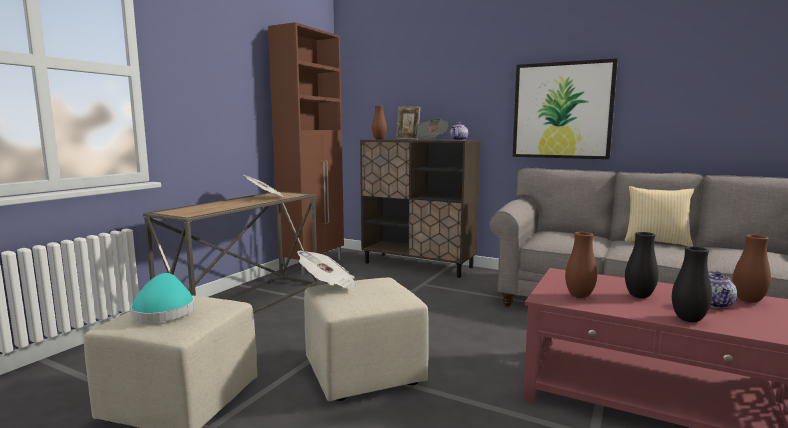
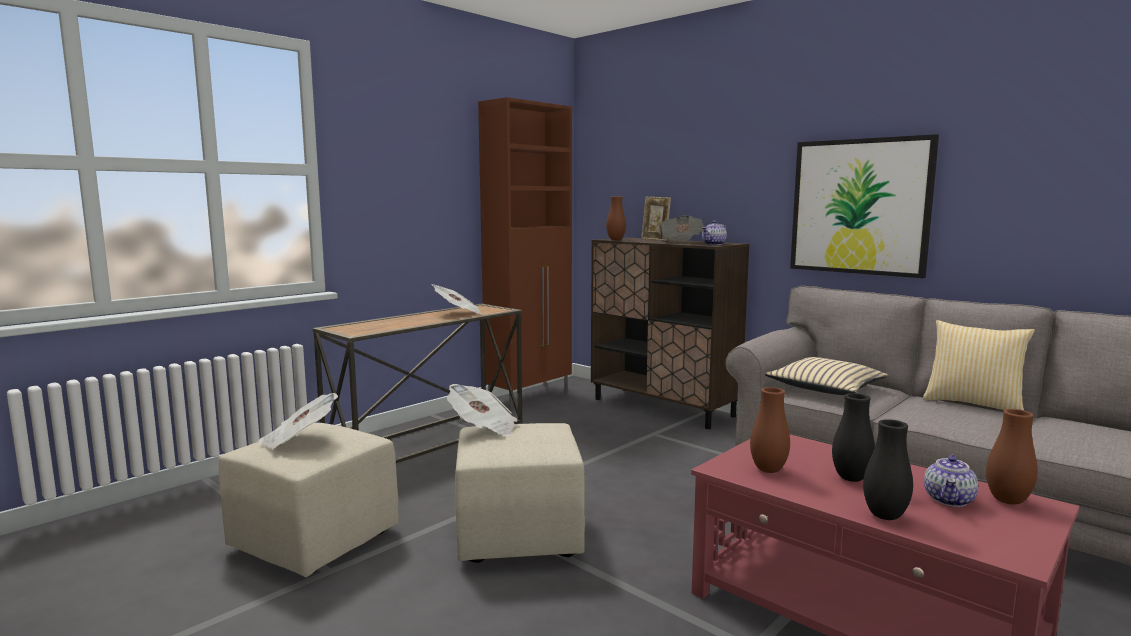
camera: 15 degrees right, 0 degrees up
(164, 311) = (298, 440): turquoise hat -> newspaper
(559, 238) = (825, 387): none -> beige pillow

